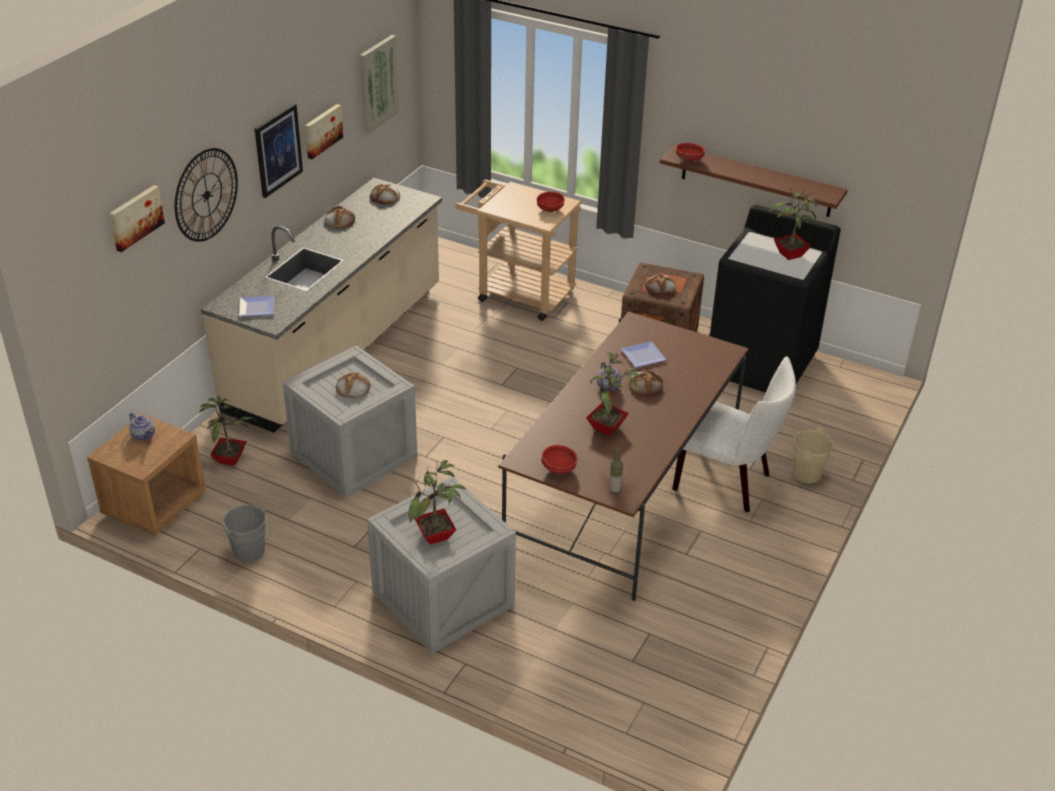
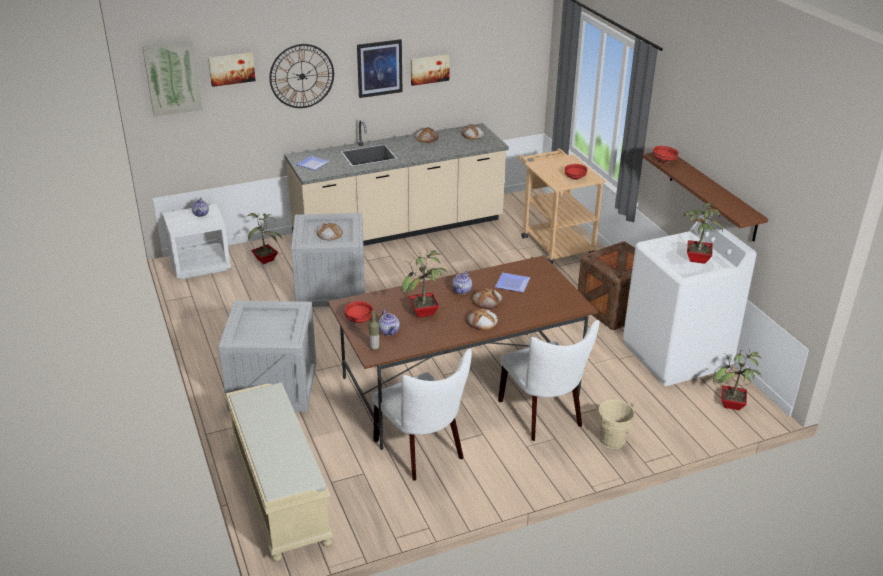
camera: 40 degrees right, 5 degrees down
(154, 504) = (200, 264): brown nightstand -> white nightstand
(251, 554) = (211, 311): grey bucket -> none
(378, 84) = (497, 53): picture -> picture (172, 78)
(436, 537) = (257, 329): potted plant -> potted plant (731, 405)
(598, 702) = (278, 492): none -> beige bench
(604, 465) = (389, 331): none -> teapot
(660, 288) = (615, 261): bread -> bread (482, 322)
(673, 579) = (423, 451): none -> white chair
(762, 364) = (676, 356): black washing machine -> white washing machine

